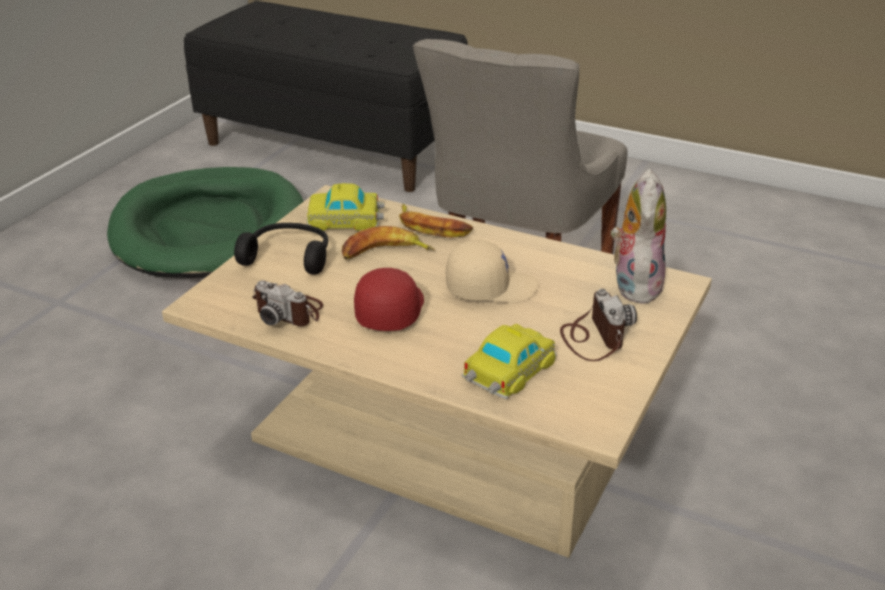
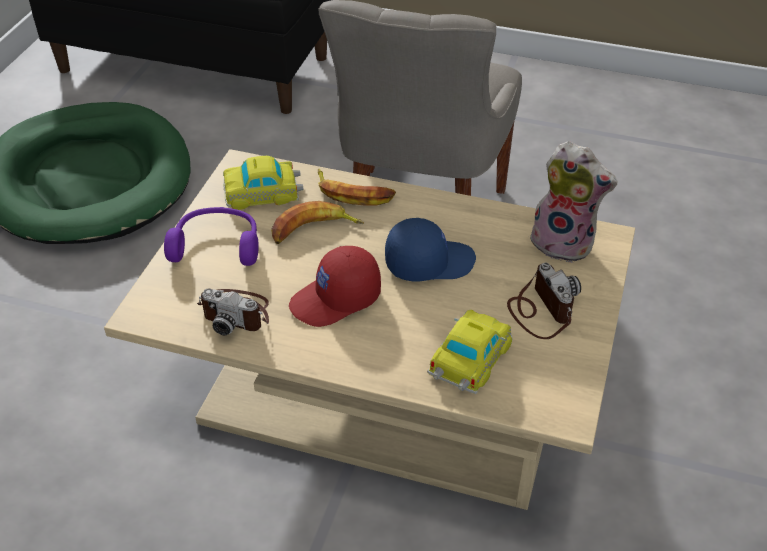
camera: 10 degrees left, 10 degrees up
(289, 257) = (217, 245): black headphones -> purple headphones
(389, 310) = (336, 300): red cap -> red cap turned 120 degrees counterclockwise
(491, 287) = (429, 262): beige cap -> blue cap
(634, 284) = (564, 243): plush toy -> plush toy turned 120 degrees clockwise

